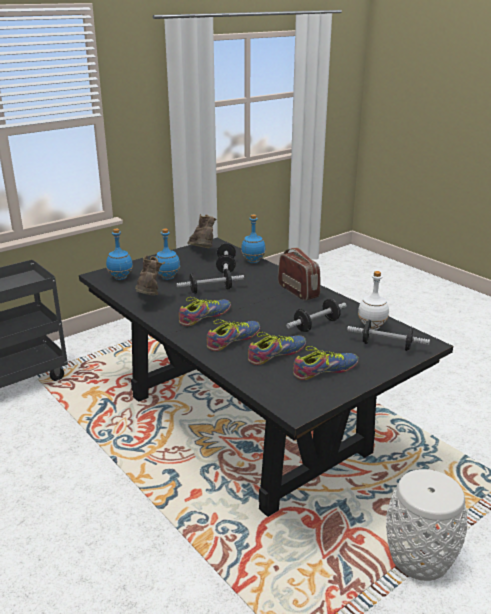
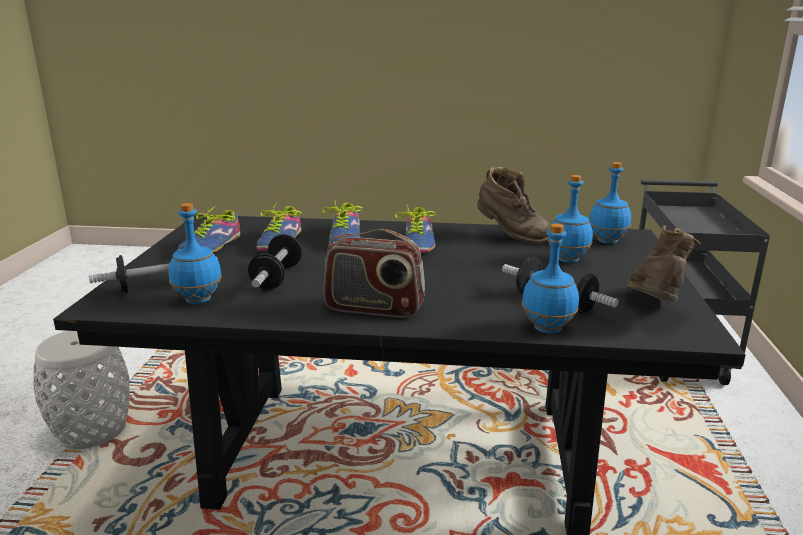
camera: 135 degrees right, 5 degrees down
(202, 252) = (652, 309): brown boot -> brown boot turned 105 degrees counterclockwise
(210, 290) = (482, 266): dumbbell -> none
(371, 327) = (198, 300): white bottle -> blue bottle

